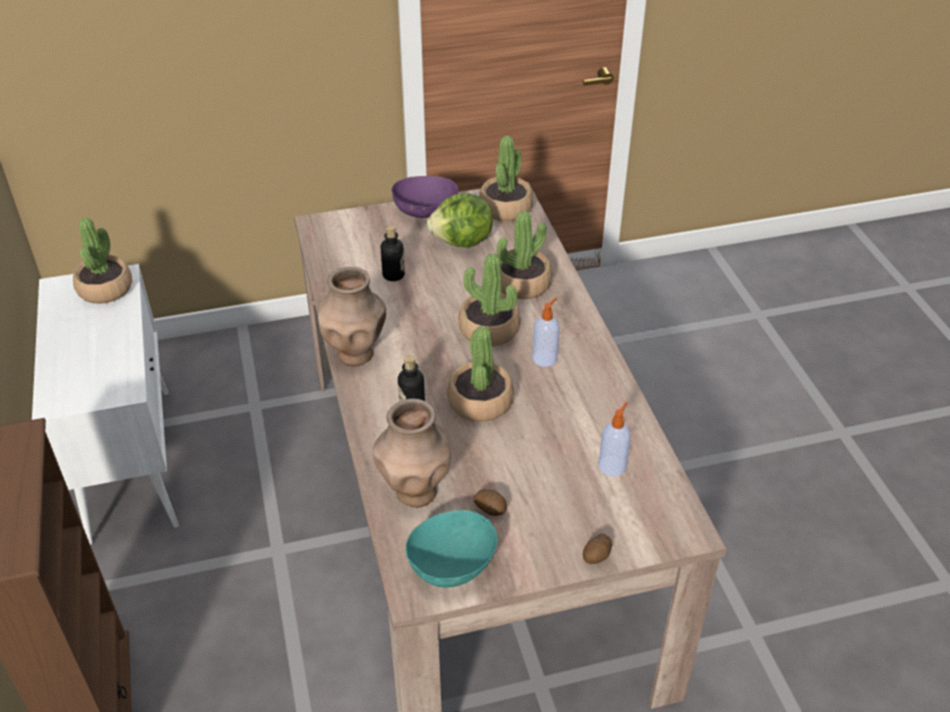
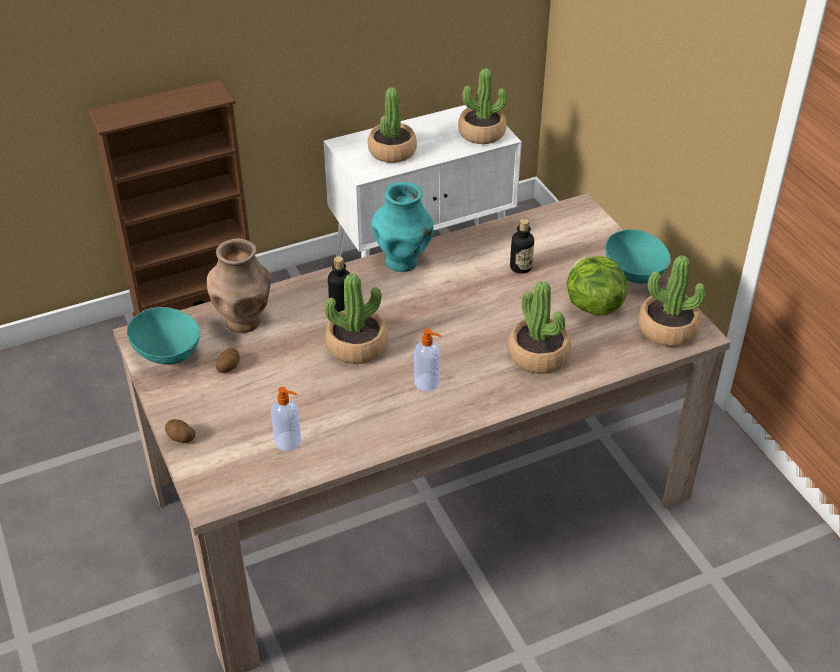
camera: 80 degrees right, 0 degrees up
(355, 353) = (402, 262): brown vase -> turquoise vase
(425, 211) = (635, 272): purple bowl -> turquoise bowl
(489, 329) = (459, 340): potted plant -> potted plant (392, 151)

